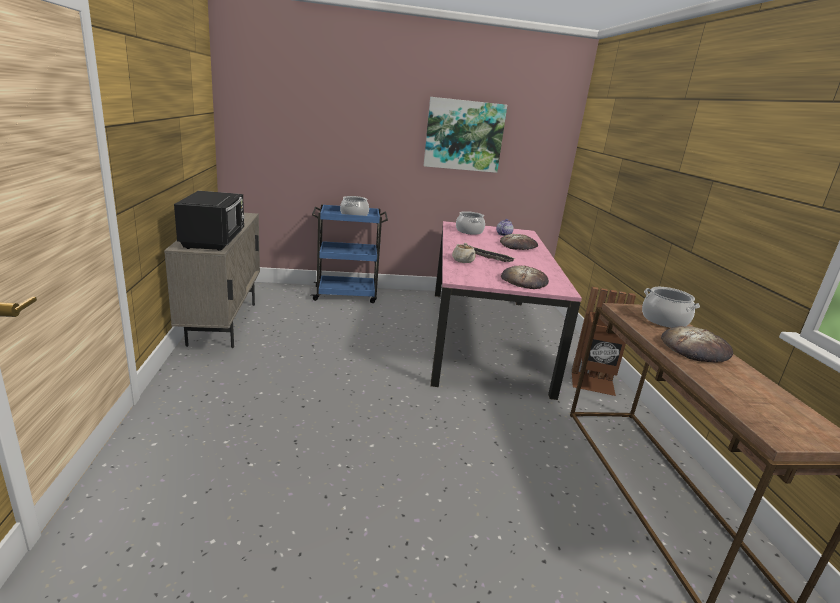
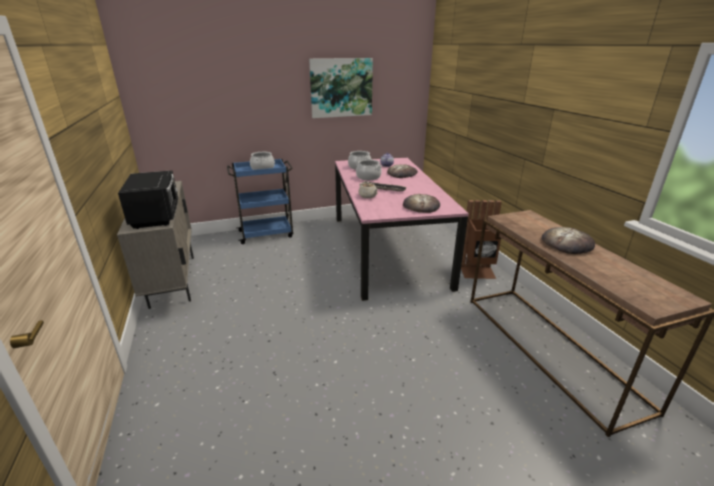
camera: 10 degrees left, 5 degrees up
(664, 320) = (536, 223): cooking pot -> cooking pot (368, 177)

